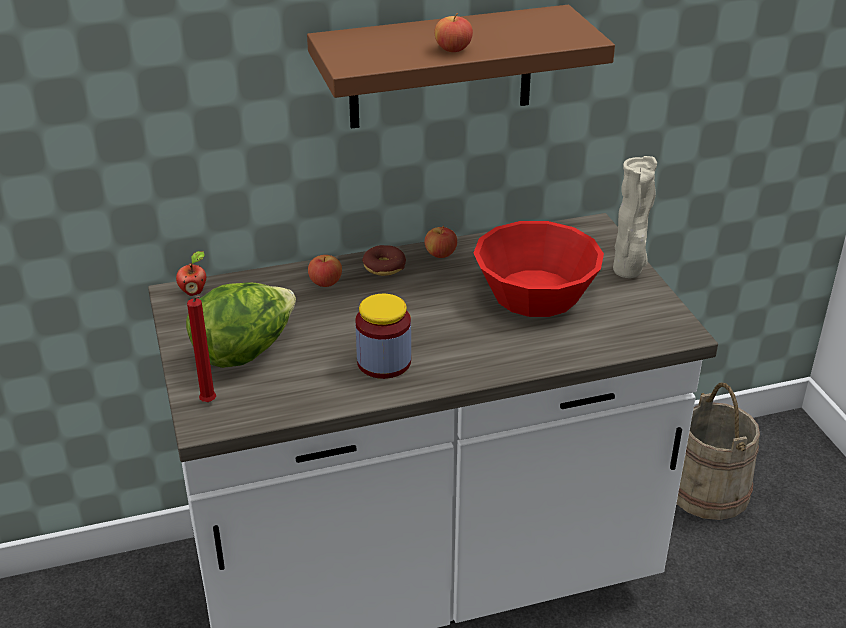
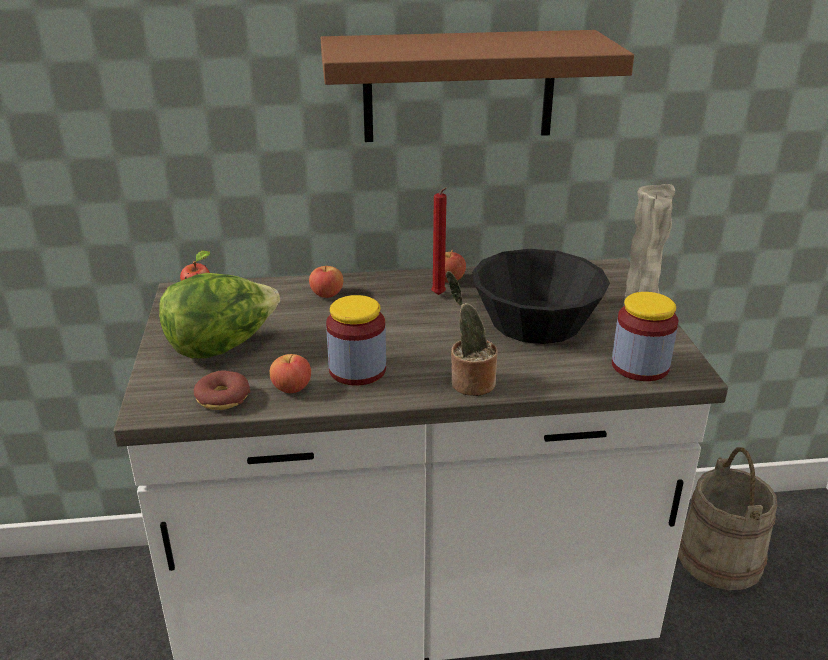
camera: 10 degrees right, 5 degrees down
(209, 403) = (164, 391): red candle -> red candle (439, 296)
(384, 267) = (389, 286): donut -> donut (222, 398)
(453, 49) = (459, 50): apple -> apple (291, 388)
(491, 364) = (469, 383): none -> potted plant
(536, 293) = (536, 321): red bowl -> black bowl
(639, 331) = (640, 366): none -> jar

